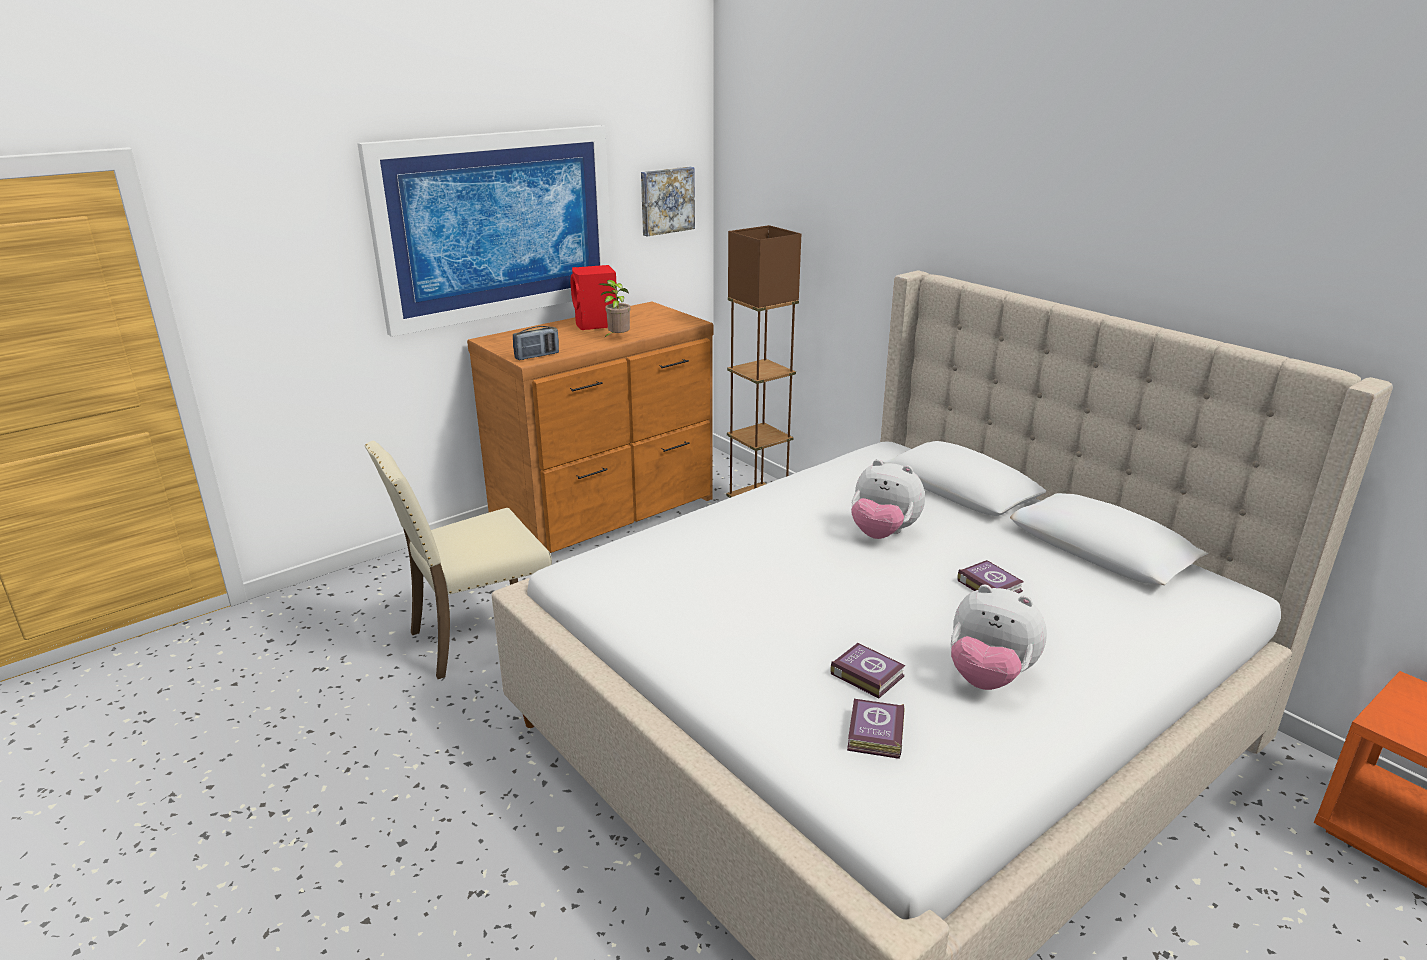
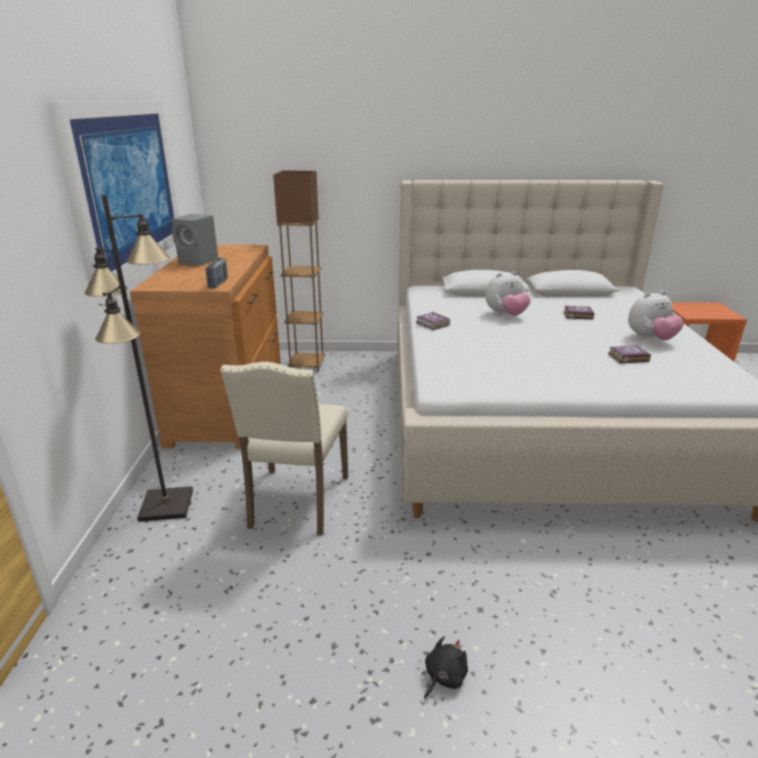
camera: 50 degrees left, 0 degrees up
(282, 857) = (443, 677): none -> black plush toy
(406, 575) = (167, 505): none -> black floor lamp
(596, 325) = (199, 261): red speaker -> grey speaker
(617, 338) = (238, 263): potted plant -> none
(666, 200) = (184, 165): picture -> none
(874, 734) = (677, 371): book -> book (432, 324)

